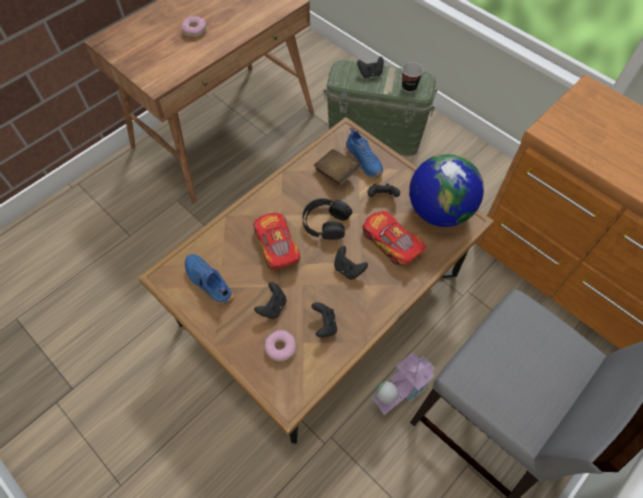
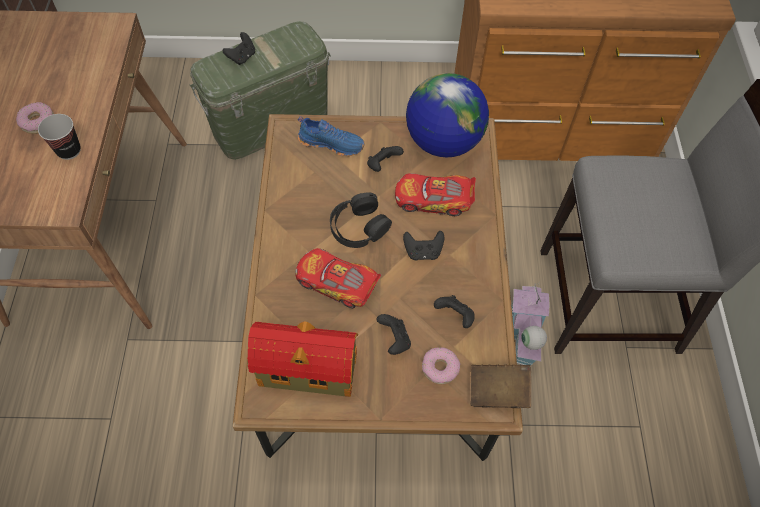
camera: 45 degrees left, 0 degrees up
(208, 283) = (310, 371): blue shoe -> toy house
(336, 173) = (319, 174): brown book -> brown book (498, 392)
(409, 87) = (293, 47): cup -> cup (69, 150)

